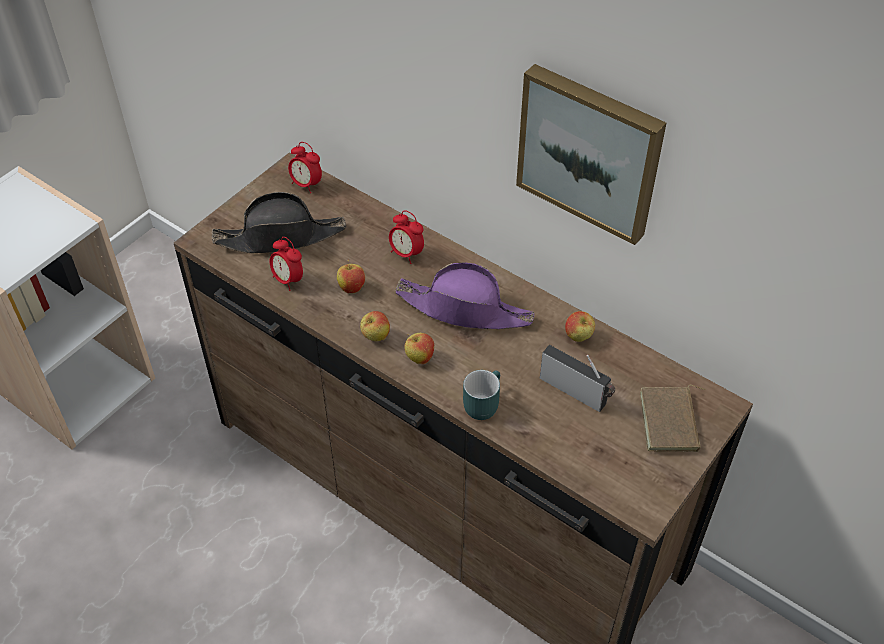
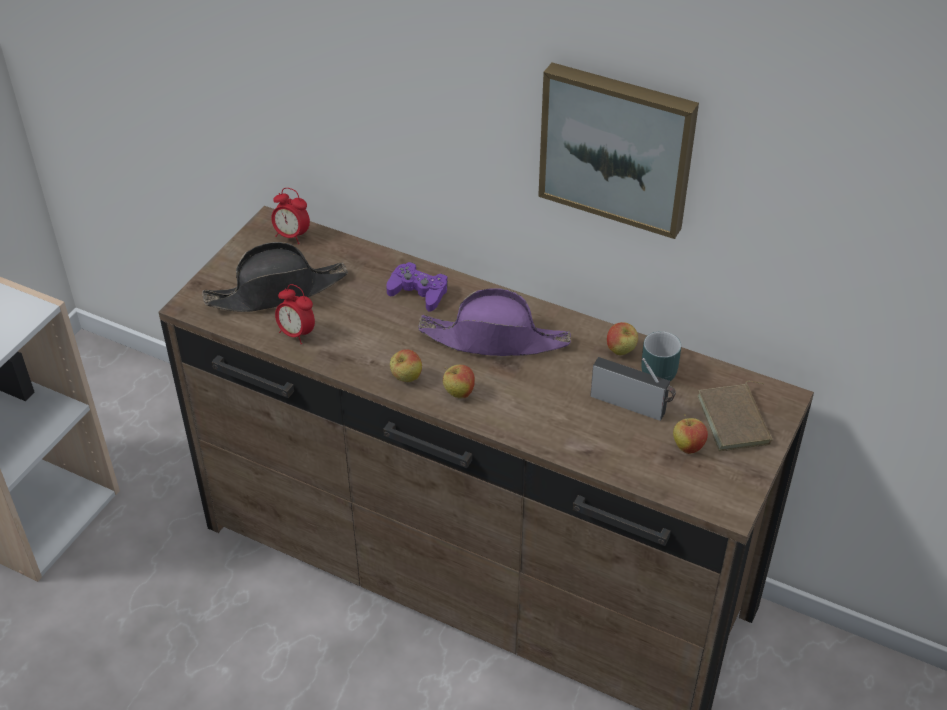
camera: 10 degrees left, 5 degrees down
(351, 288) = (368, 333): apple -> apple (688, 447)
(406, 253) = (418, 292): alarm clock -> purple game controller
(481, 402) = (535, 428): turquoise mug -> turquoise mug (657, 368)

